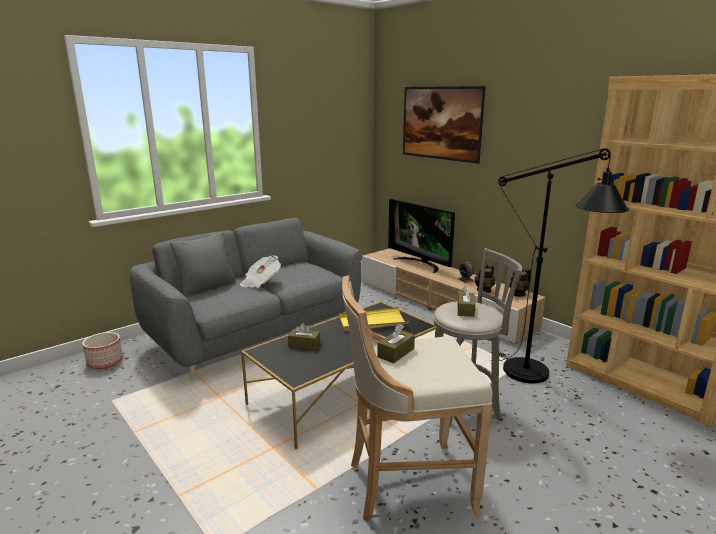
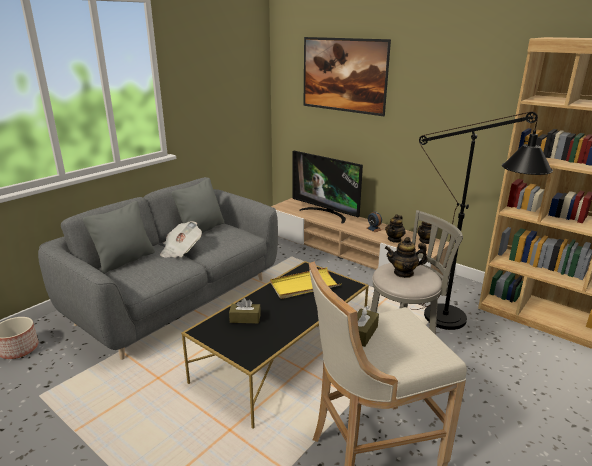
camera: 10 degrees left, 5 degrees up
(286, 267) = (201, 230): none -> grey pillow
(465, 310) = (404, 273): brown tissue box -> teapot

